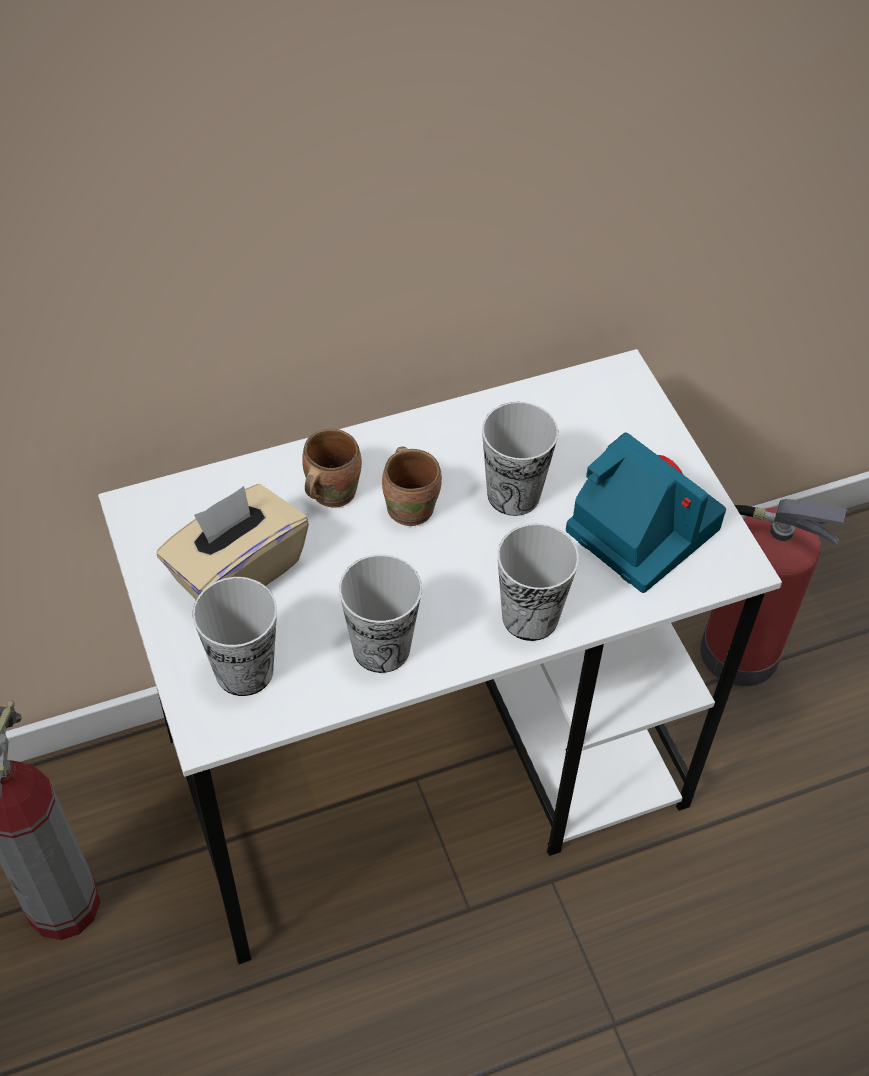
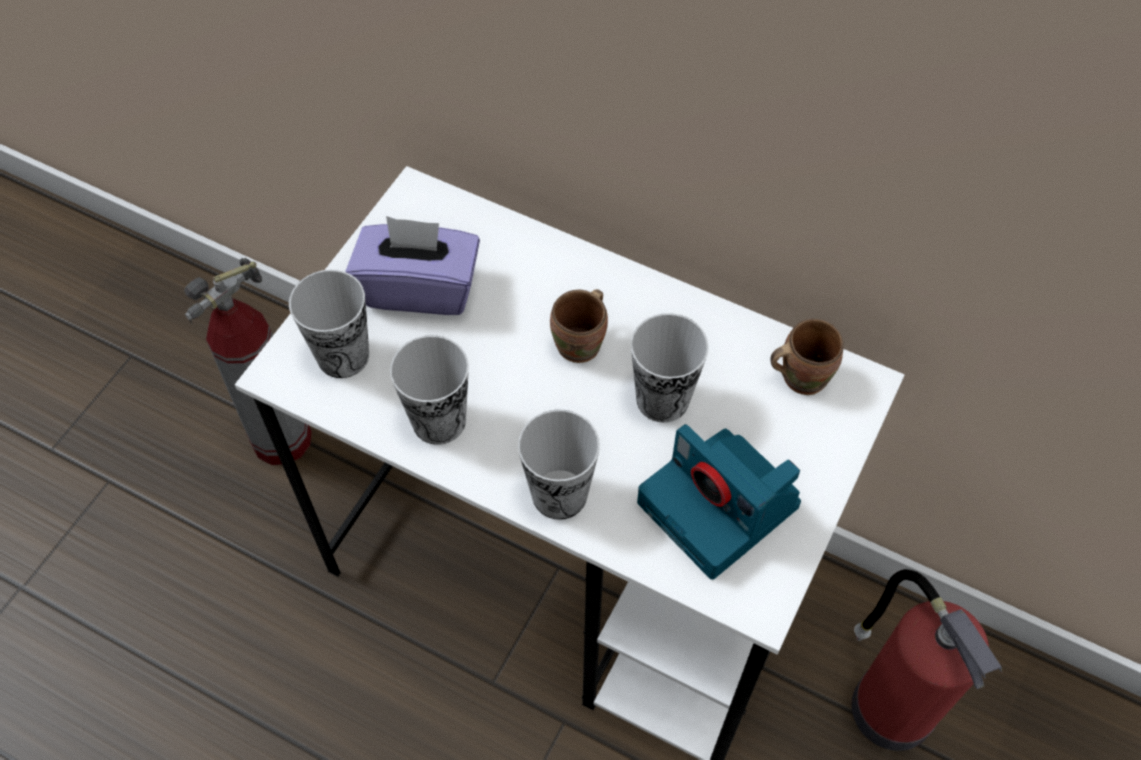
camera: 50 degrees right, 5 degrees up
(236, 571) = (420, 288): beige tissue box -> purple tissue box
(329, 492) = (542, 286): brown mug -> brown mug (801, 375)
(639, 528) = (721, 506): camera -> camera turned 135 degrees clockwise

